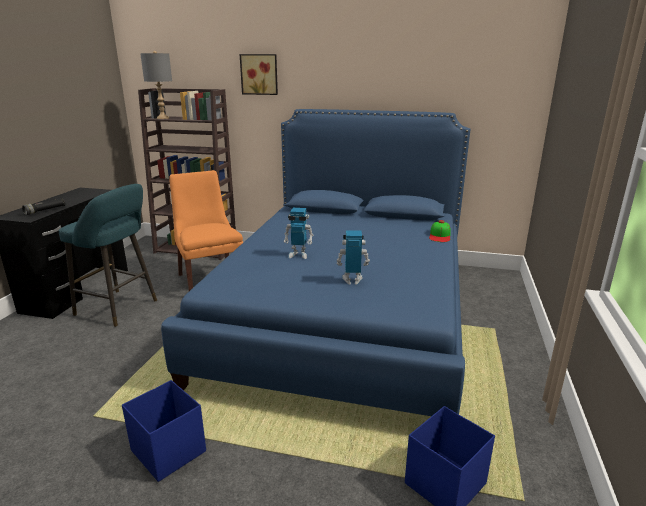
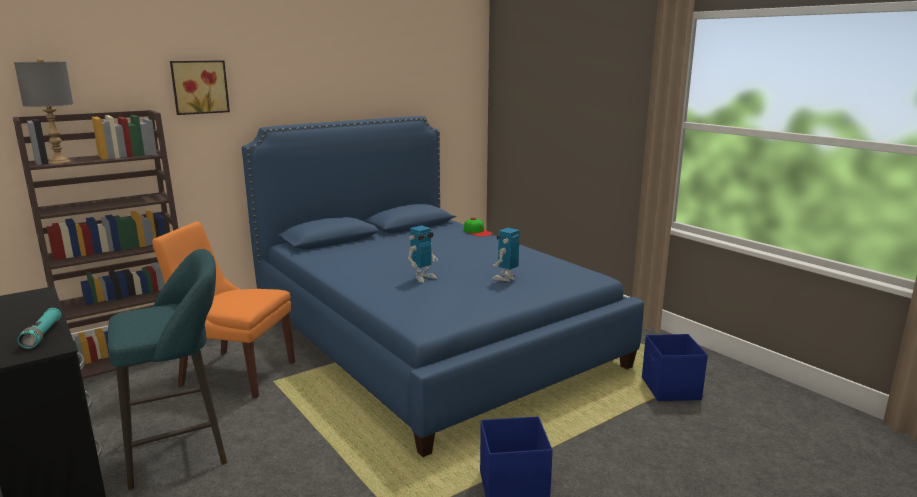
camera: 50 degrees left, 5 degrees down
(45, 211) = (42, 335): black flashlight -> turquoise flashlight

